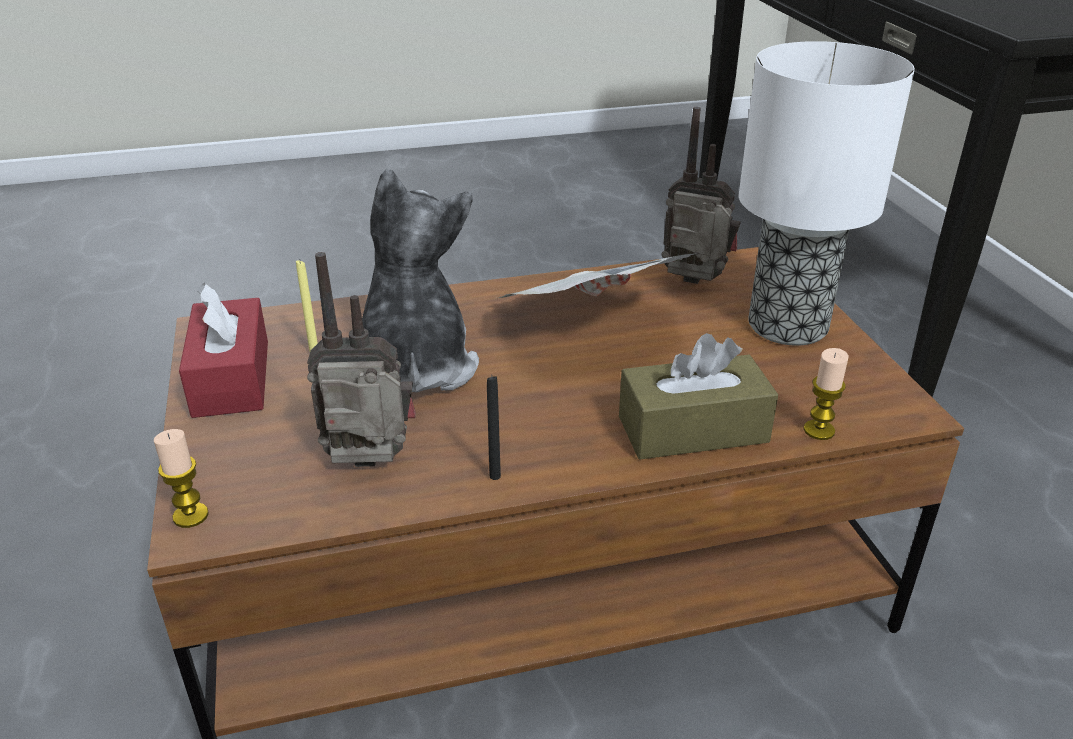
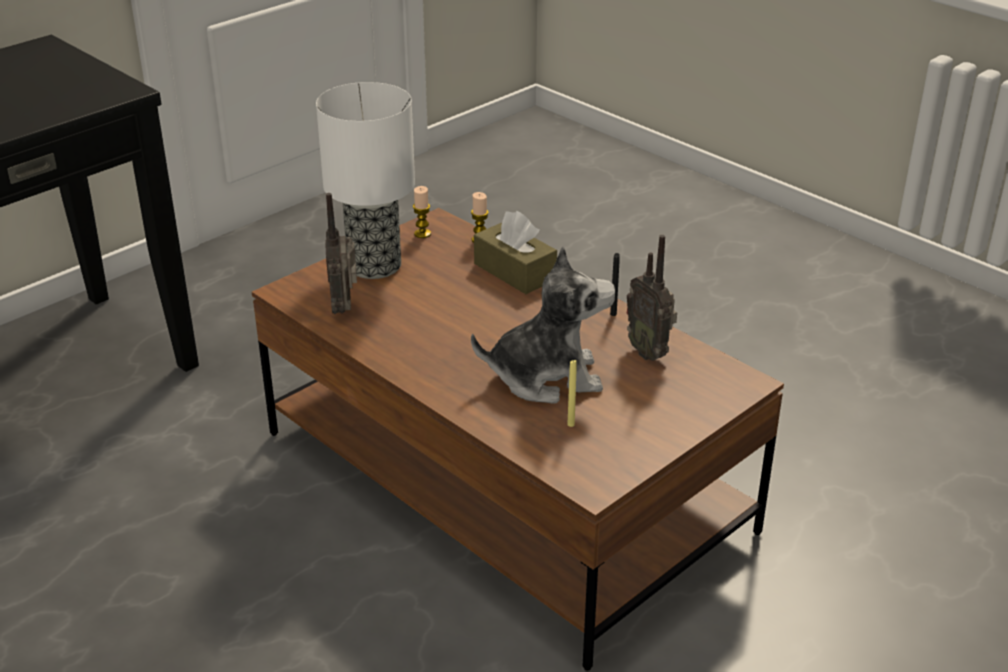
camera: 120 degrees left, 0 degrees up
(190, 516) = (743, 389): candle -> candle (422, 234)
(231, 378) = (632, 442): red tissue box -> none
(415, 366) = (546, 377): plush toy -> plush toy turned 150 degrees counterclockwise
(589, 324) = (435, 331): newspaper -> none

